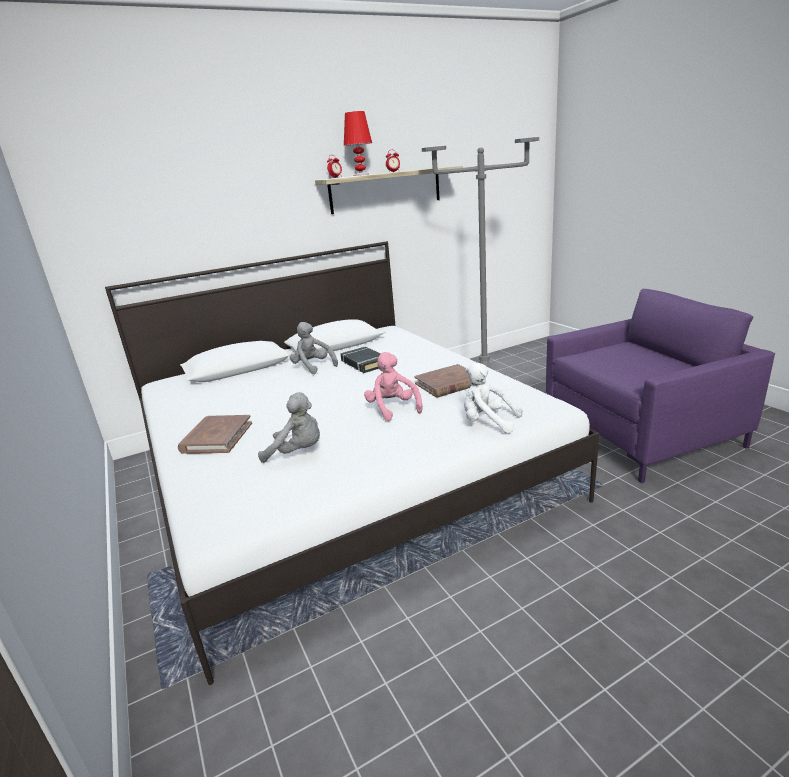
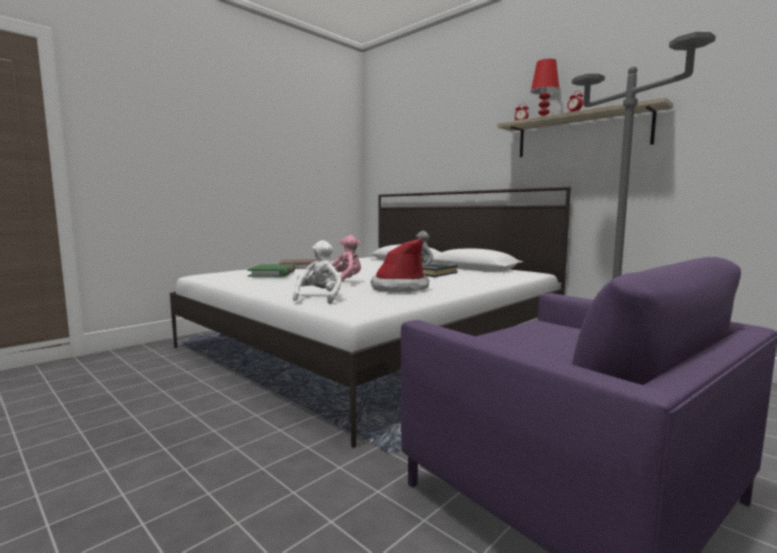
camera: 70 degrees right, 15 degrees down
(297, 452) = (272, 273): grey plush toy -> green book
(448, 384) = (399, 288): brown book -> hat

